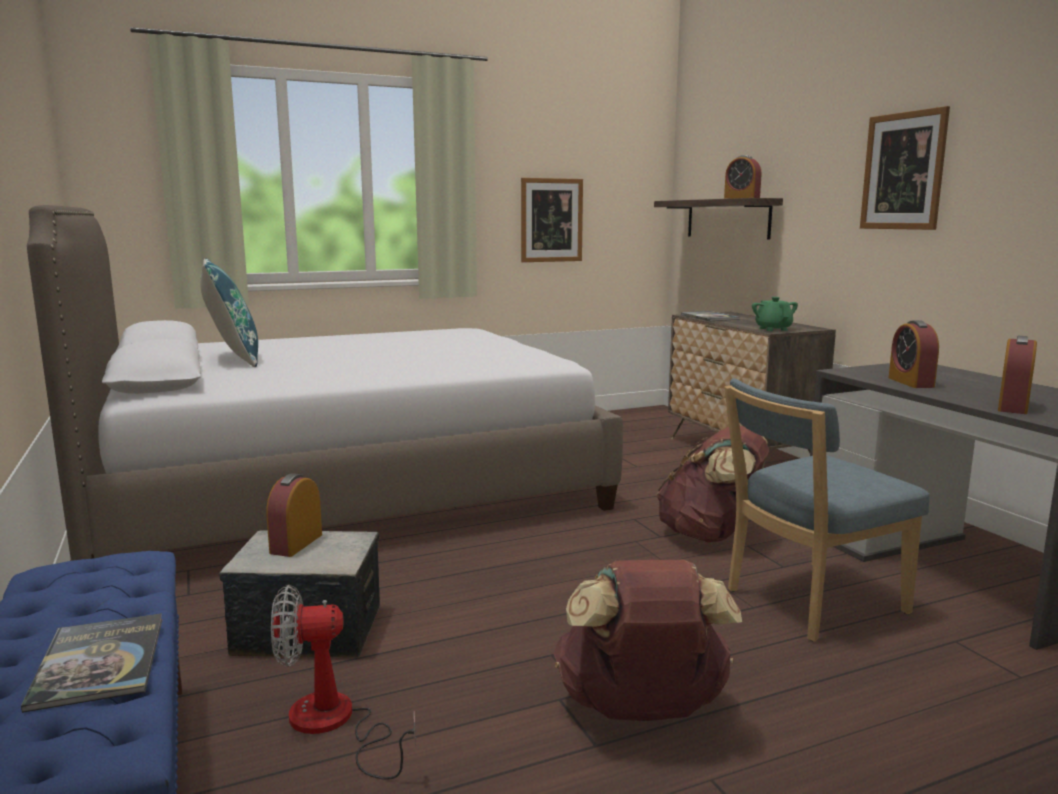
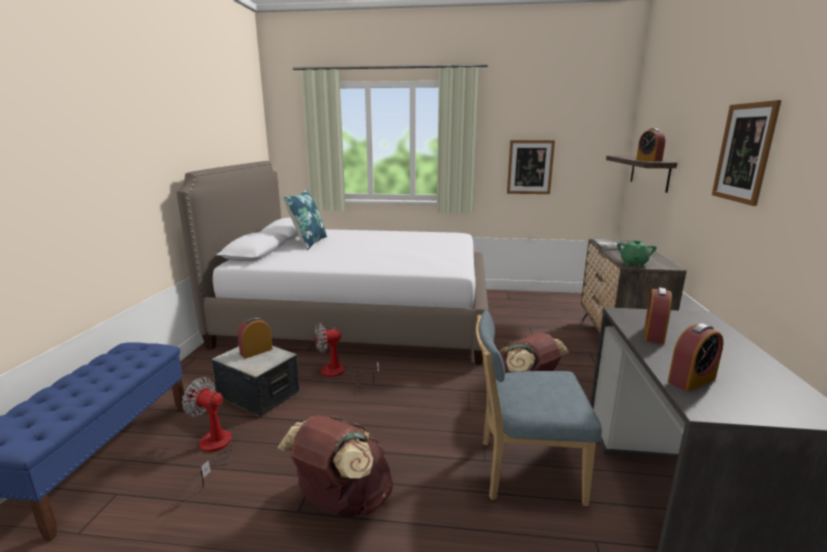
camera: 30 degrees right, 5 degrees up
(99, 662) = (74, 398): book -> none
(415, 567) = (340, 373): none -> fan

